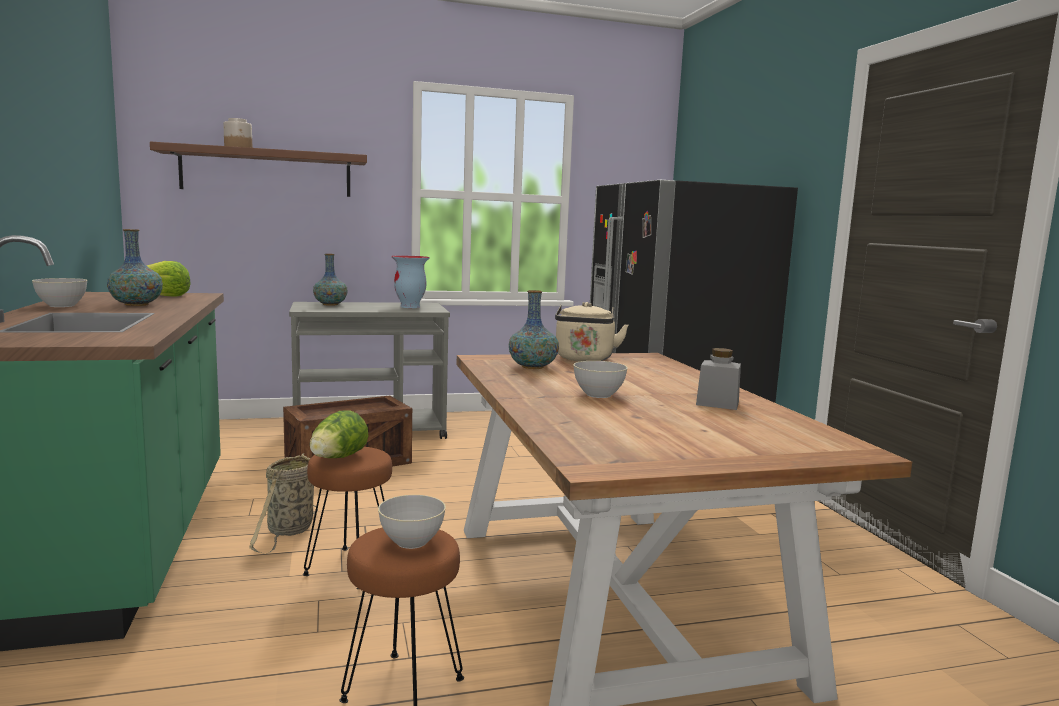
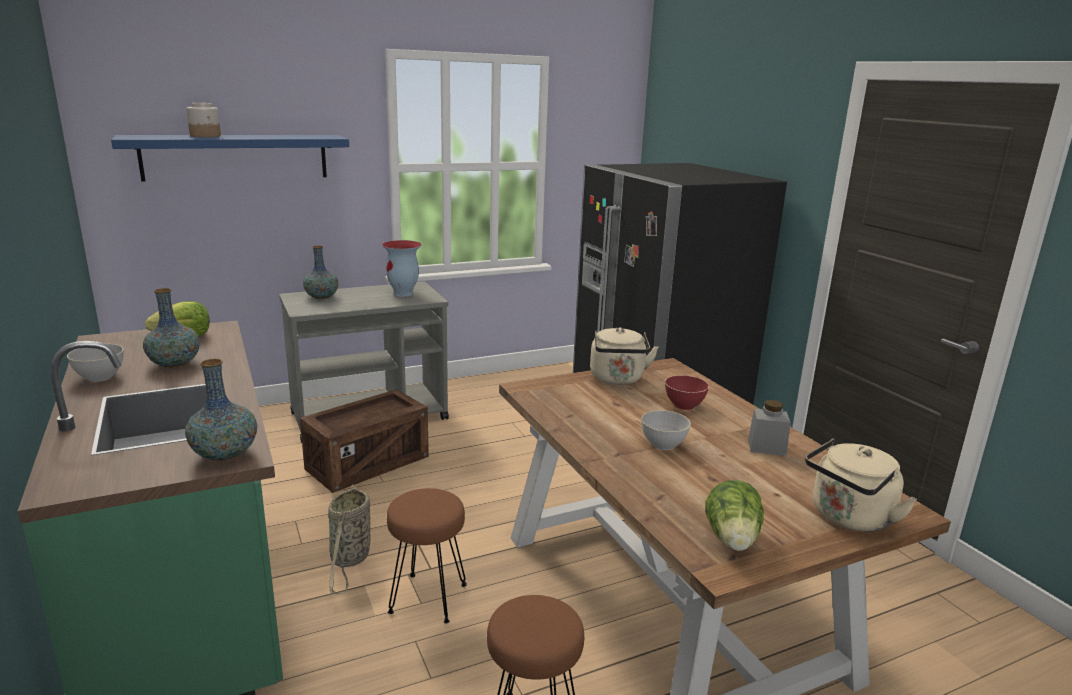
camera: 10 degrees left, 10 degrees up
(267, 172) = (236, 157): brown shelf -> blue shelf
(337, 458) = (416, 511): lettuce -> lettuce (732, 540)
(411, 541) = (542, 620): grey bowl -> none
(533, 367) = (580, 400): vase -> vase (225, 454)
(644, 376) = (684, 405): none -> red bowl
(779, 449) = (848, 518): none -> beige kettle

